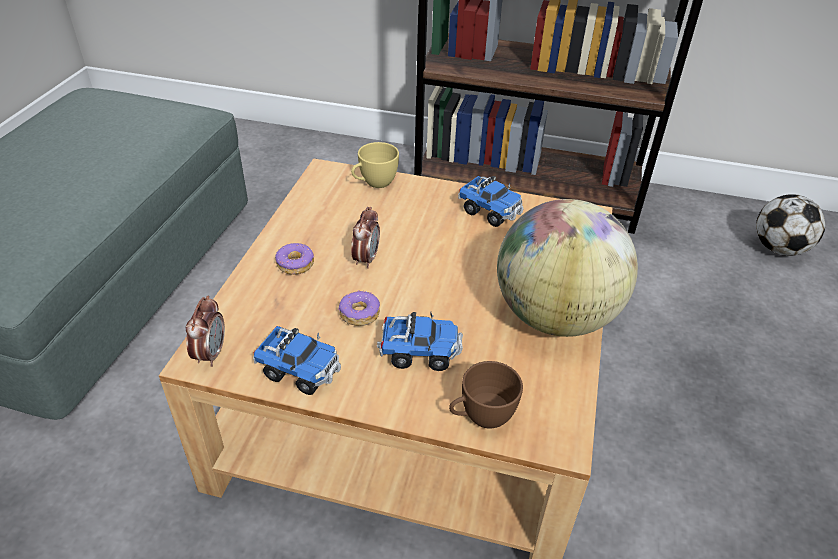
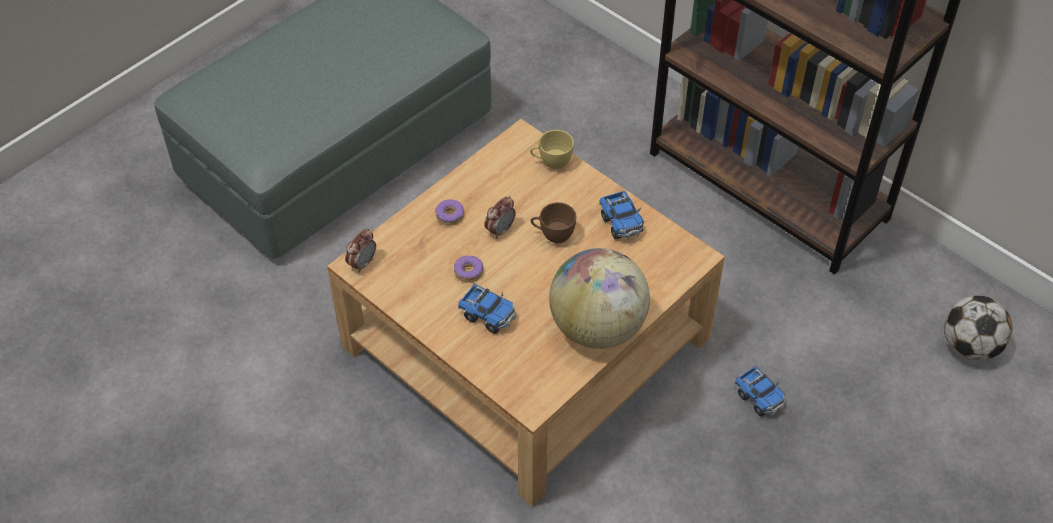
camera: 30 degrees right, 10 degrees up
(299, 371) = (408, 297): toy truck -> toy truck (759, 398)
(481, 417) = (495, 372): brown cup -> brown cup (552, 235)

